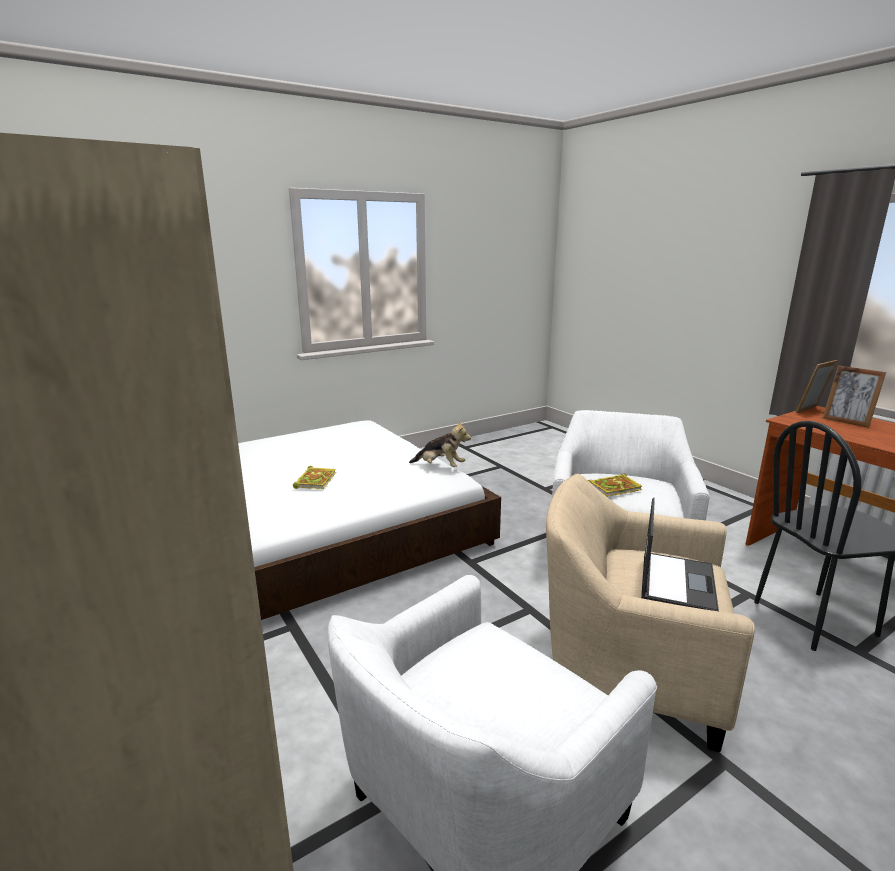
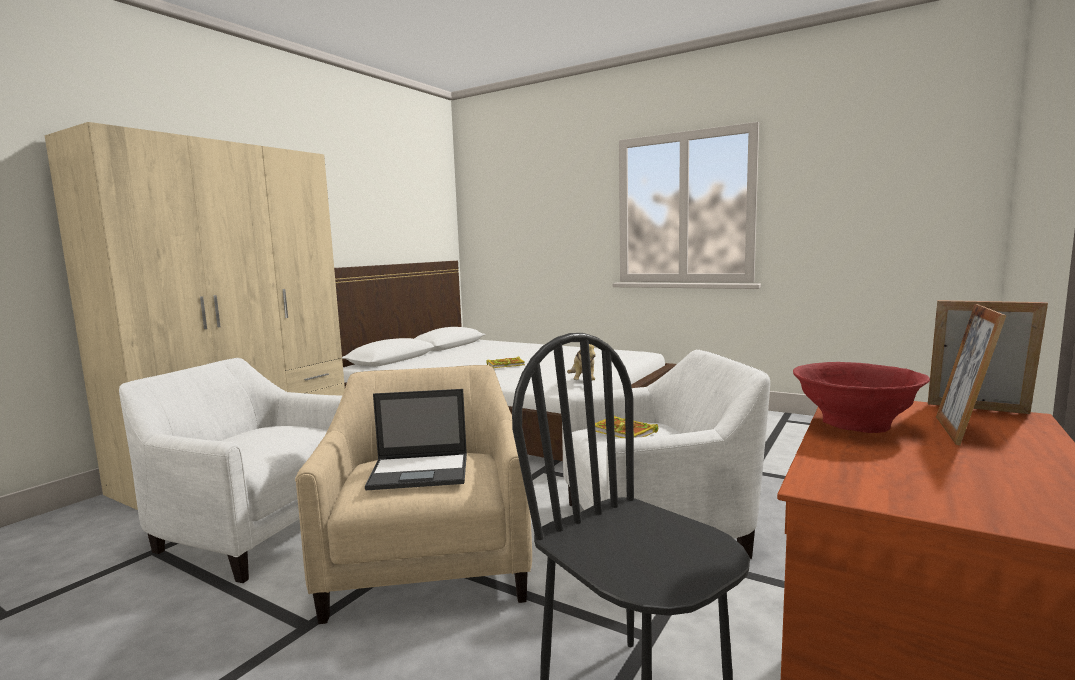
camera: 65 degrees right, 10 degrees down
(837, 431) = (855, 425): none -> red bowl

